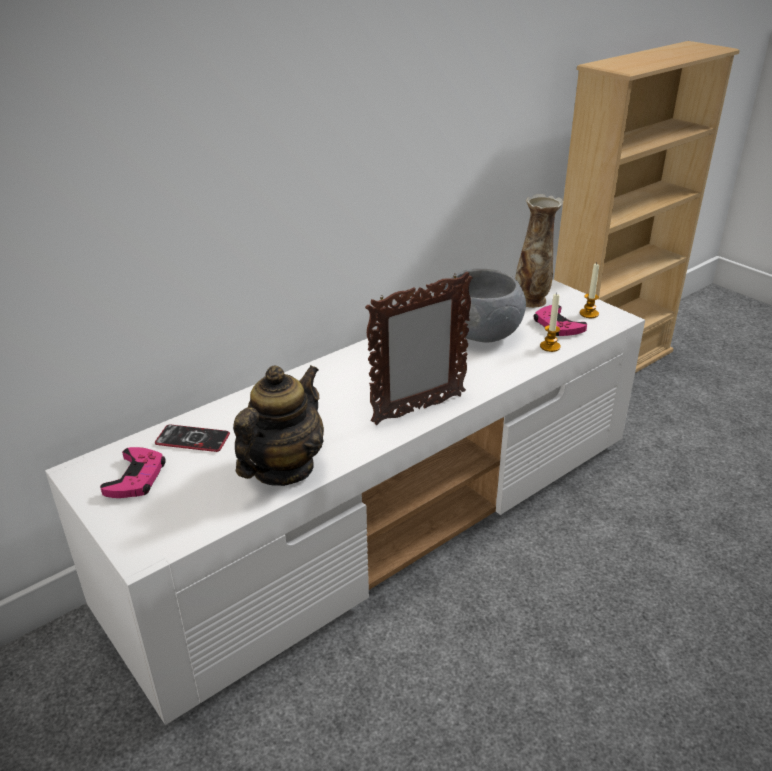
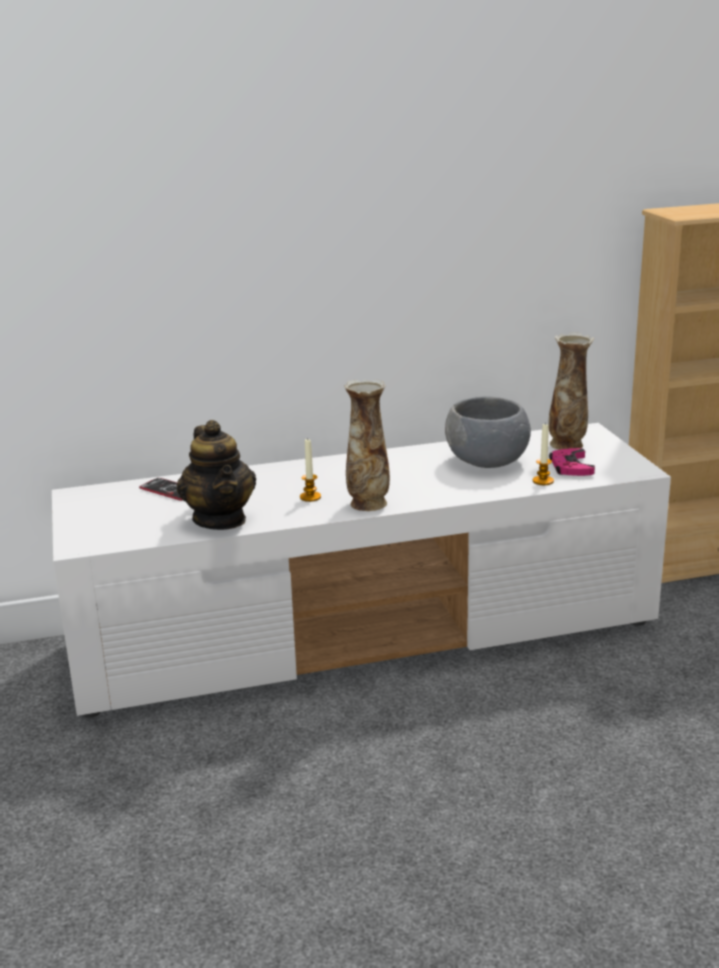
camera: 25 degrees right, 10 degrees down
(136, 478) = (109, 505): pink game controller -> none
(283, 468) = (220, 519): teapot -> teapot turned 105 degrees clockwise
(418, 409) = (368, 503): picture frame -> vase
(589, 314) = (614, 463): candle -> candle (310, 497)

